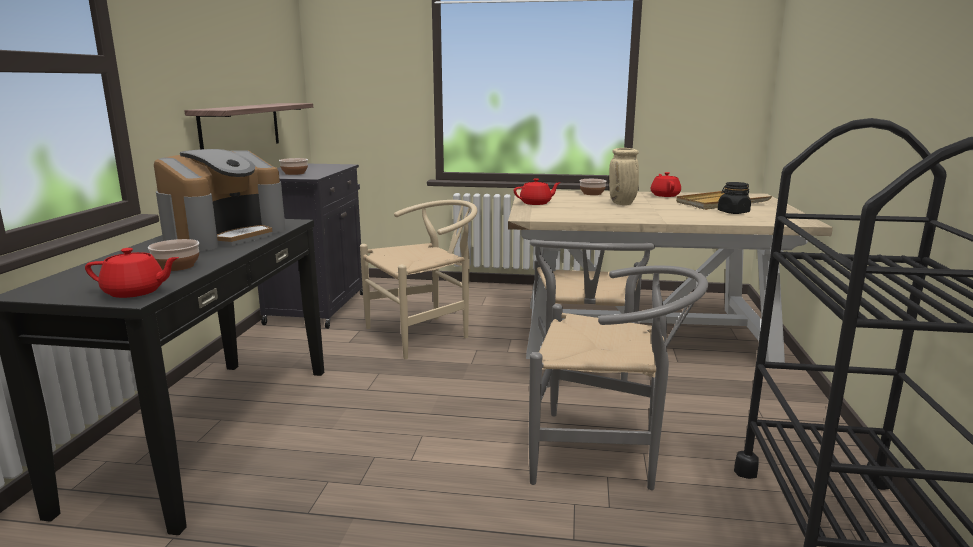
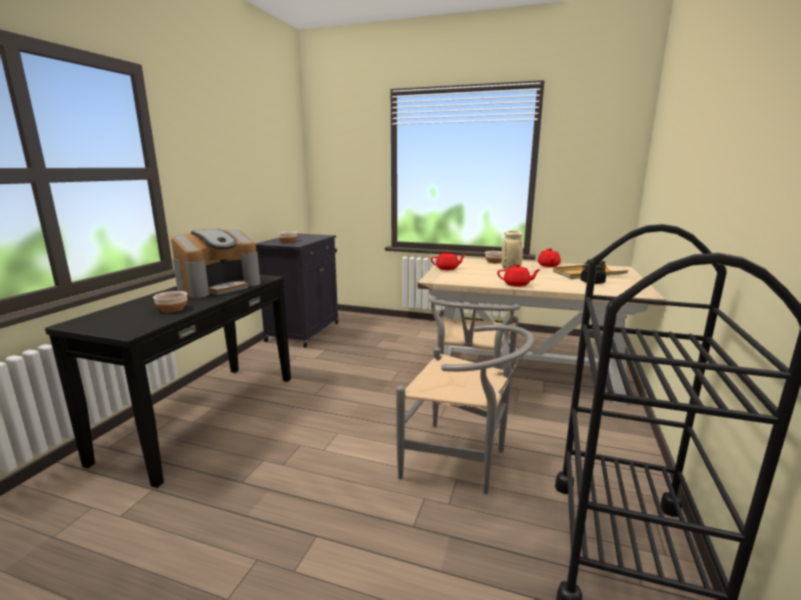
camera: 10 degrees right, 0 degrees up
(135, 292) = (133, 327): red teapot -> red teapot (517, 284)
(241, 128) = (254, 211): shelf -> none
(426, 333) = (369, 355): beige chair -> none

